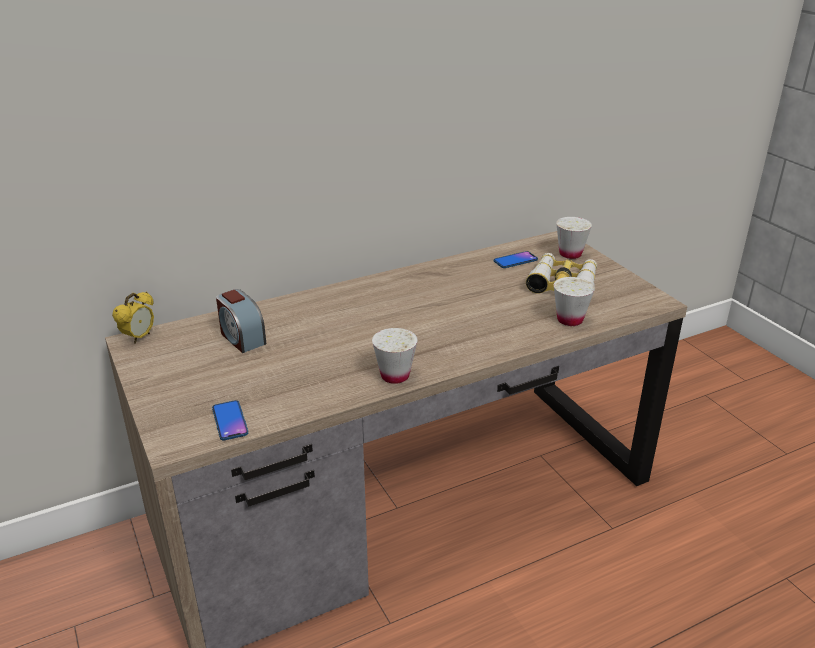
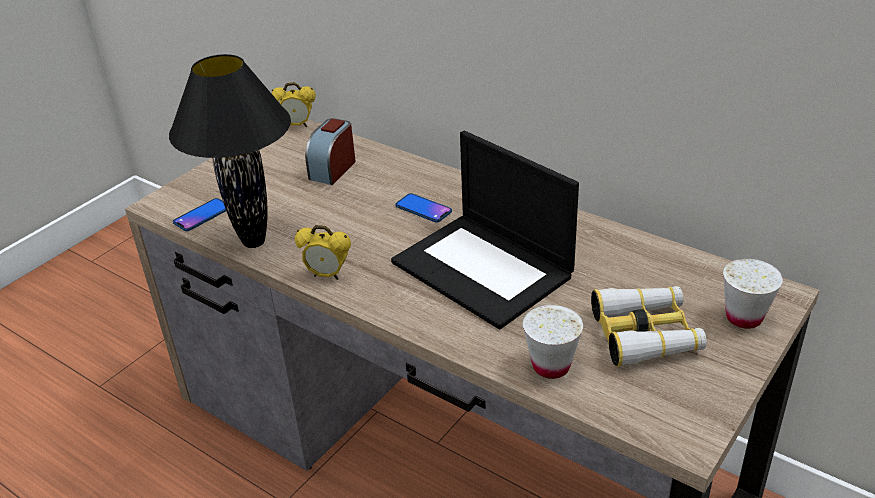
camera: 65 degrees right, 5 degrees up
(307, 400) = (255, 241): none -> black table lamp
(395, 376) = (327, 275): white cup -> alarm clock
(451, 313) = (484, 269): none -> laptop
(515, 260) = (667, 276): phone -> phone (423, 209)

